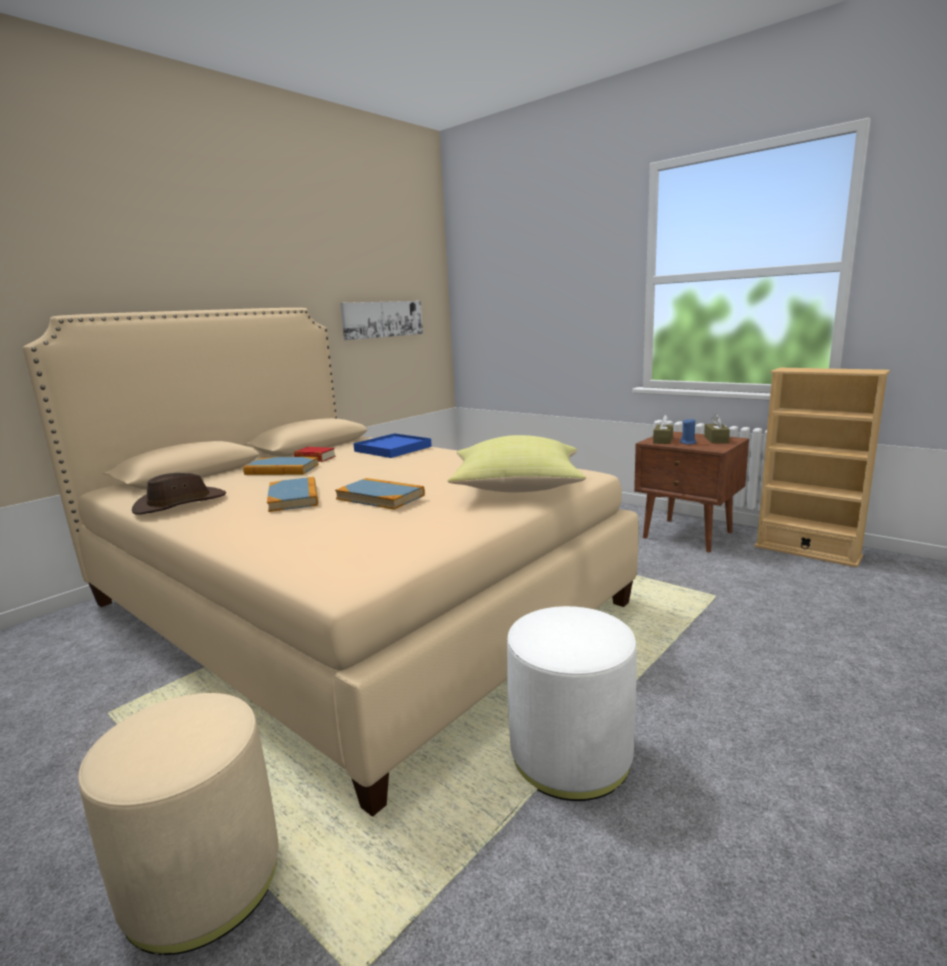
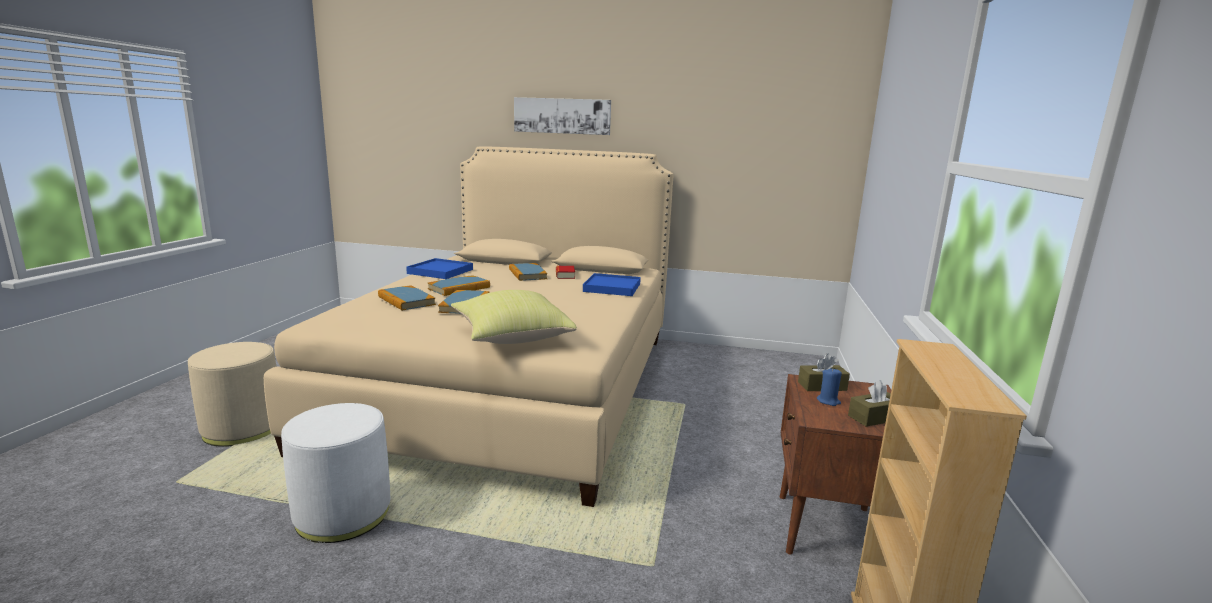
camera: 60 degrees right, 0 degrees up
(180, 504) = (440, 271): brown hat -> blue tray
(318, 521) = (406, 301): none -> book
(382, 319) = (756, 172): picture -> picture (562, 116)

